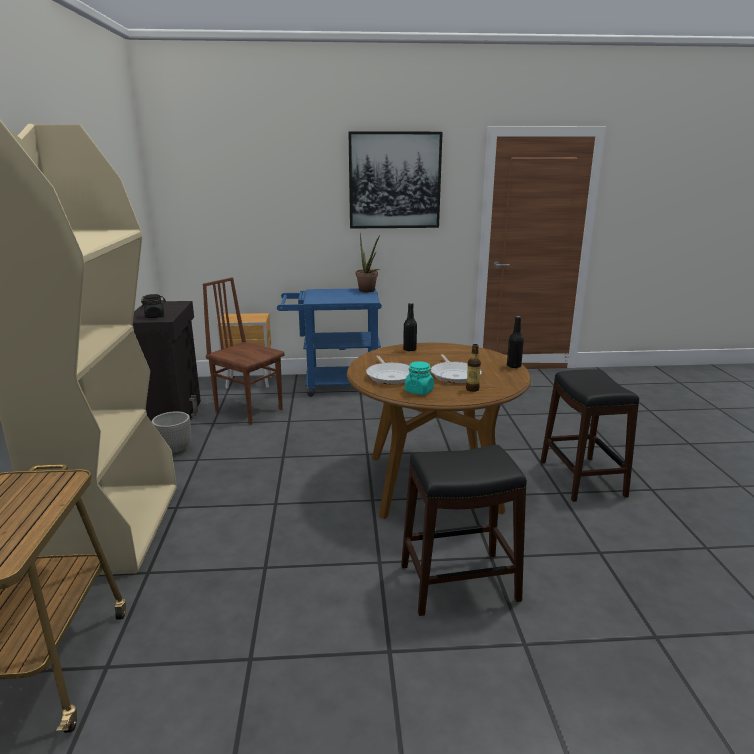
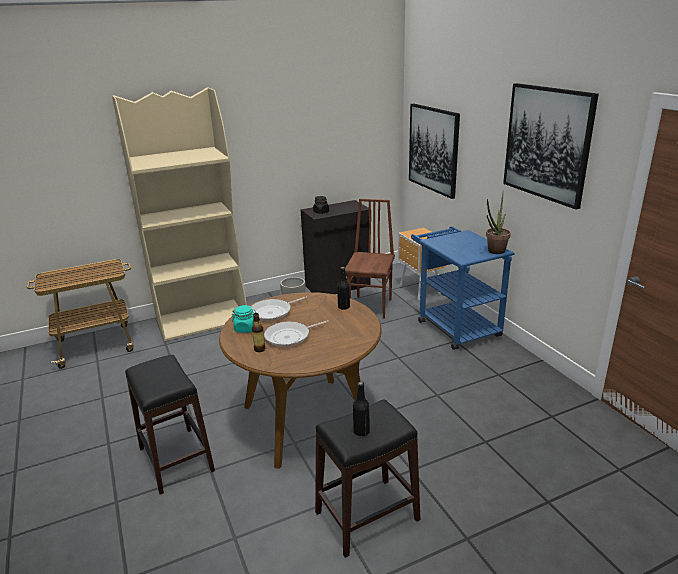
camera: 70 degrees right, 5 degrees up
(223, 219) = (433, 149): none -> picture
(513, 366) = (331, 361): black bottle -> black bottle (361, 431)

